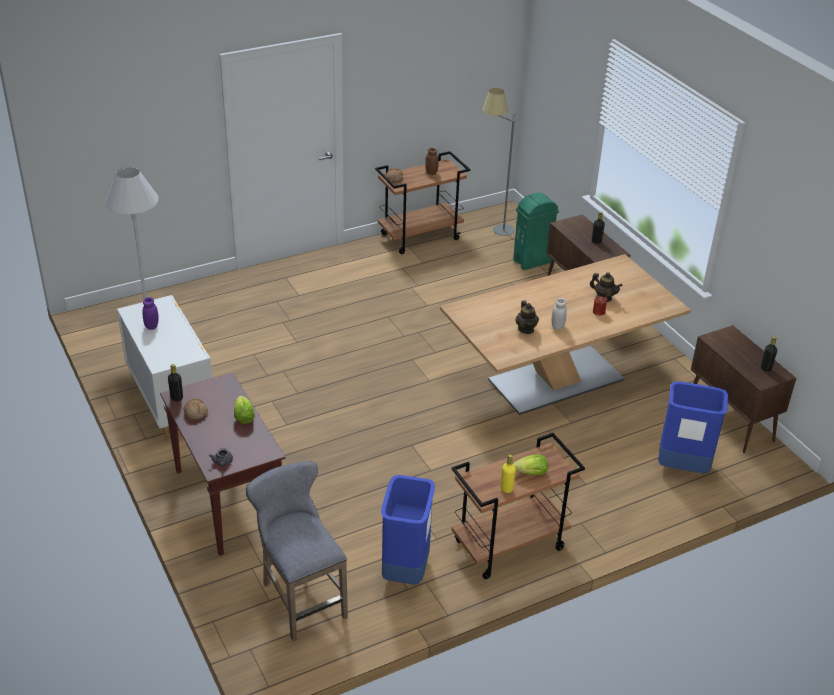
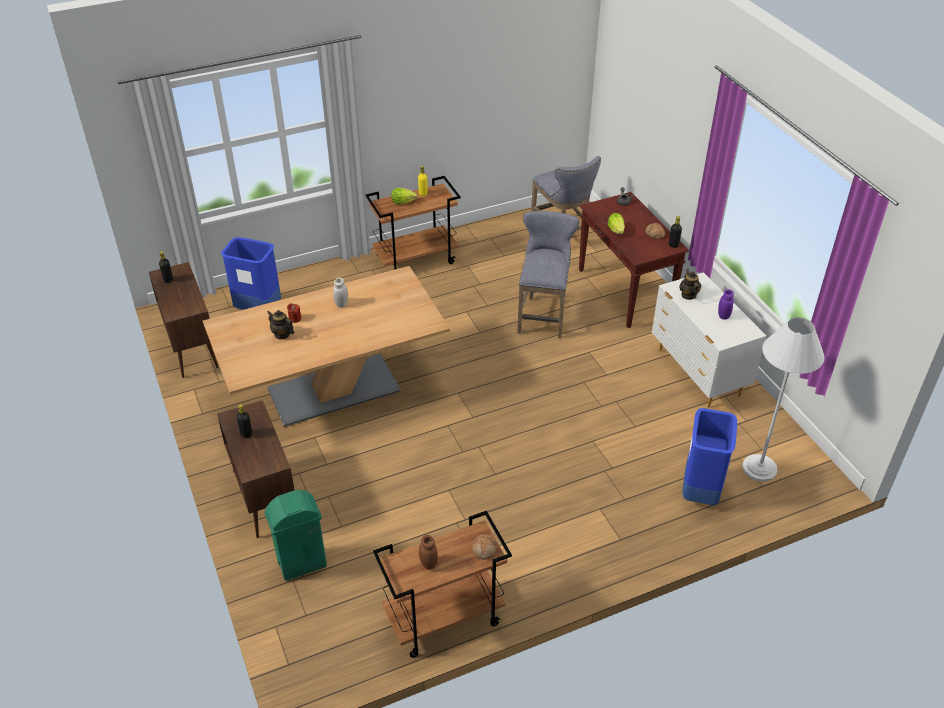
camera: 175 degrees left, 5 degrees up
(336, 468) = (543, 314): none -> grey stool
(406, 571) = (490, 247): blue trash can -> blue trash can (699, 491)
(494, 231) = (336, 631): grey floor lamp -> none
(526, 329) = (372, 302): teapot -> teapot (688, 295)

